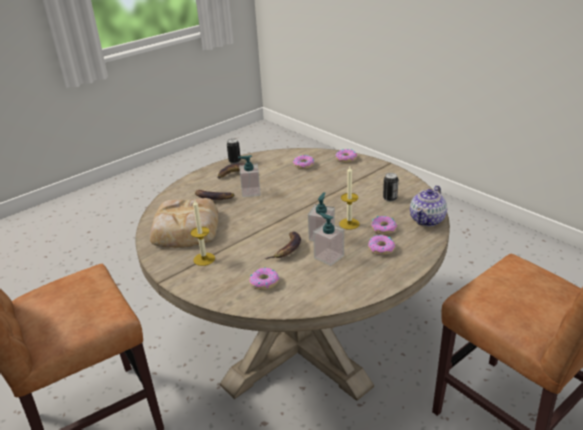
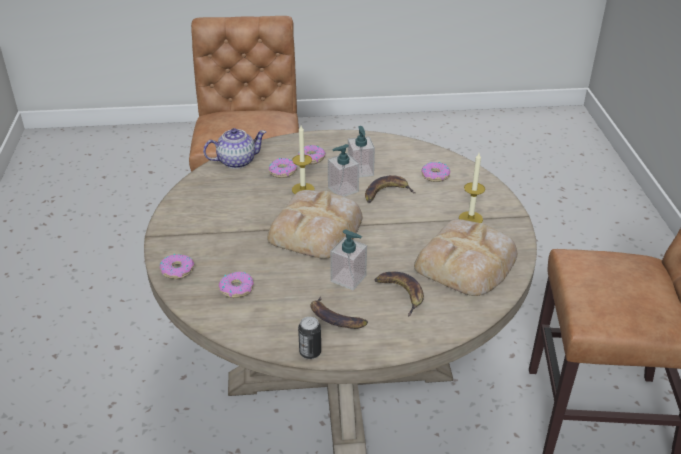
camera: 145 degrees left, 5 degrees up
(302, 205) = (317, 229): none -> bread
(390, 198) = (227, 195): can -> none

